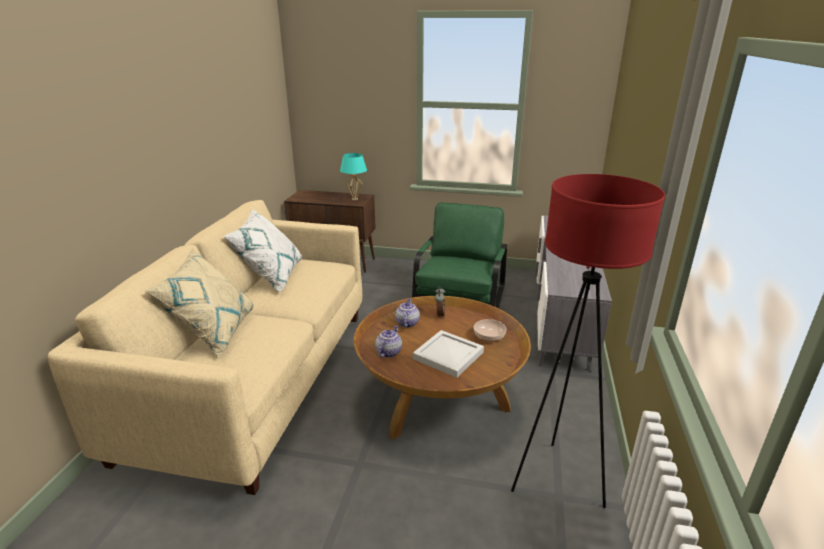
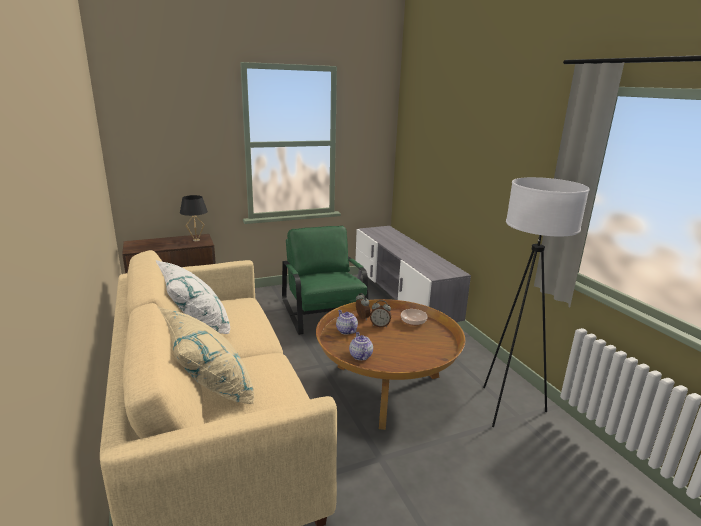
camera: 35 degrees left, 5 degrees down
(355, 199) = (196, 240): turquoise table lamp -> black table lamp
(447, 328) = (380, 325): none -> alarm clock
(448, 356) = (405, 344): white tray -> none
(556, 480) = (508, 408): red floor lamp -> white floor lamp

